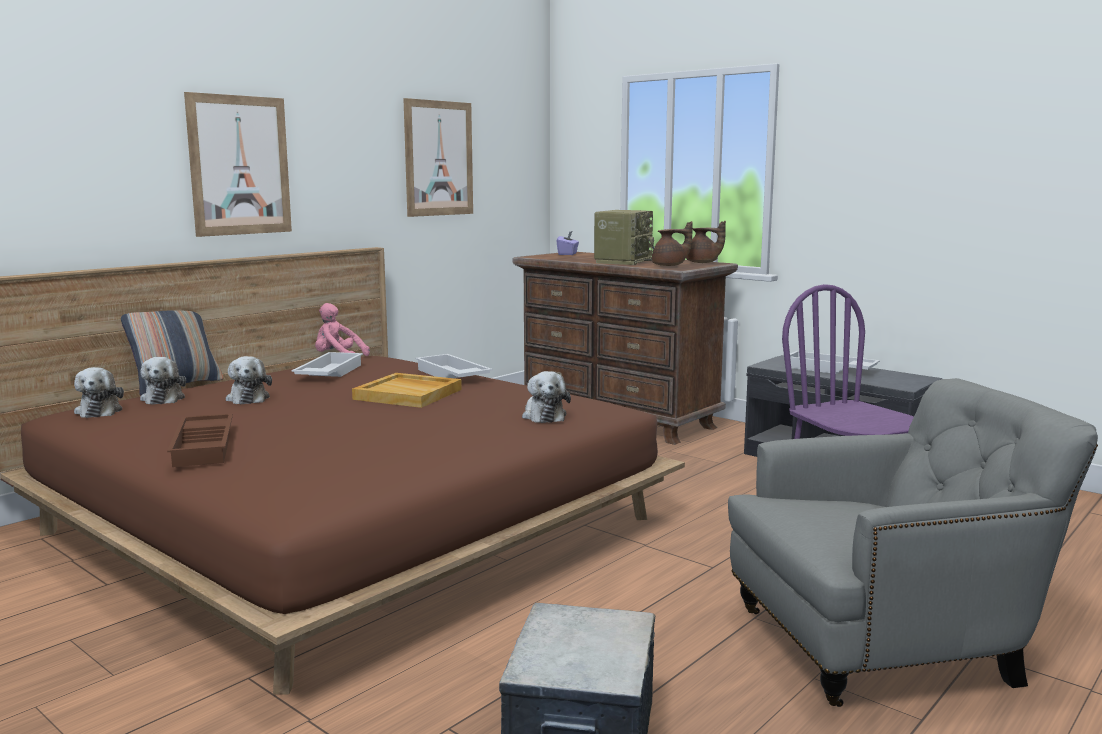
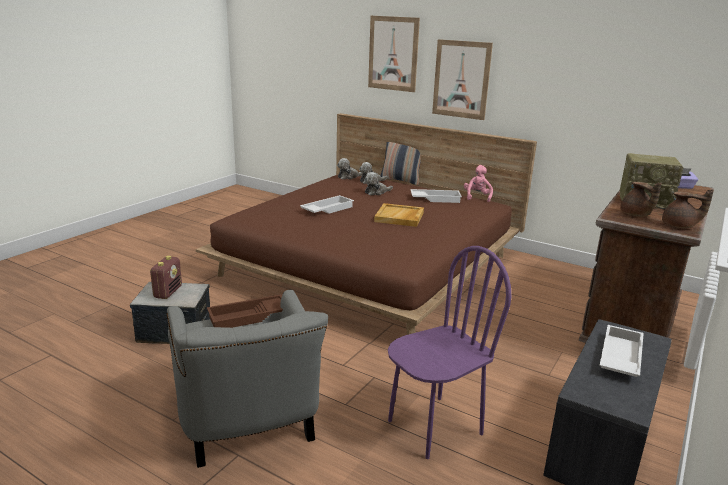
camera: 80 degrees right, 10 degrees up
(205, 447) = (300, 196): brown tray -> brown tray (248, 317)
(439, 158) = (614, 88): picture -> picture (393, 53)
(451, 375) = (451, 222): white tray -> white tray (327, 209)
(543, 416) = (371, 247): plush toy -> none
(576, 647) = (168, 292): none -> radio
(703, 263) = (679, 226): brown teapot -> brown teapot turned 90 degrees counterclockwise

